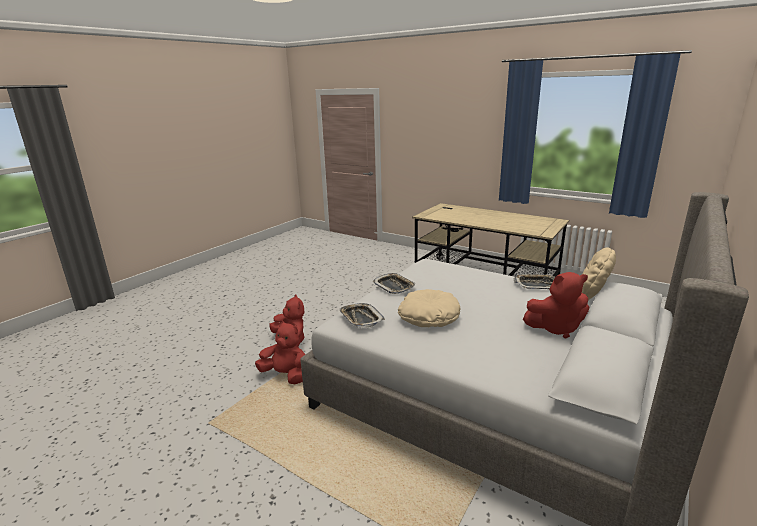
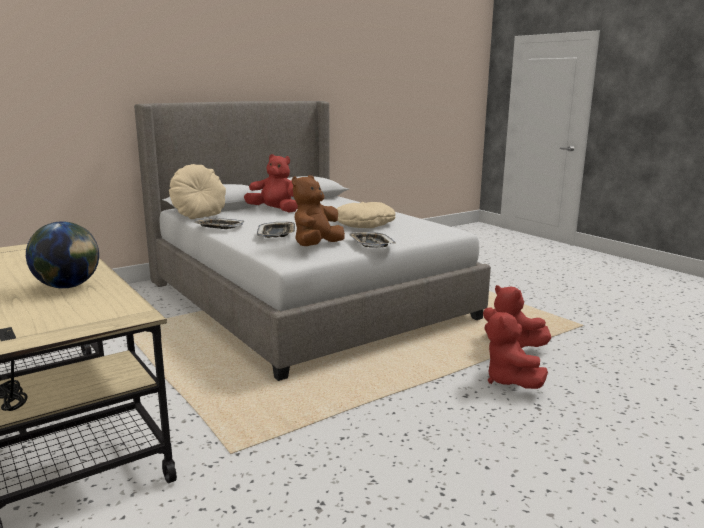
camera: 160 degrees left, 5 degrees down
(361, 318) = (428, 229): tray -> tray (277, 233)
(427, 275) = (316, 246): none -> brown plush toy
(471, 218) = (67, 287): none -> globe

